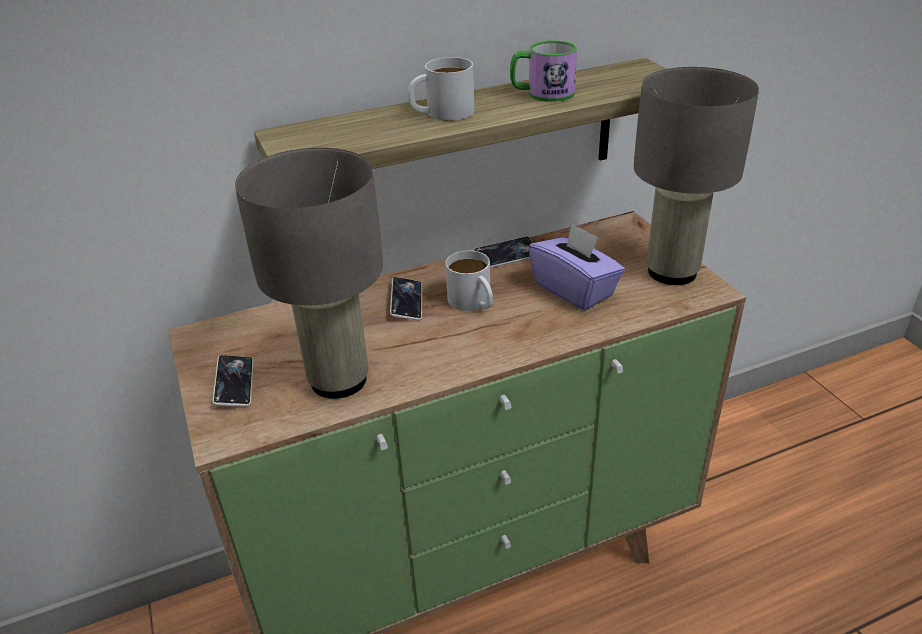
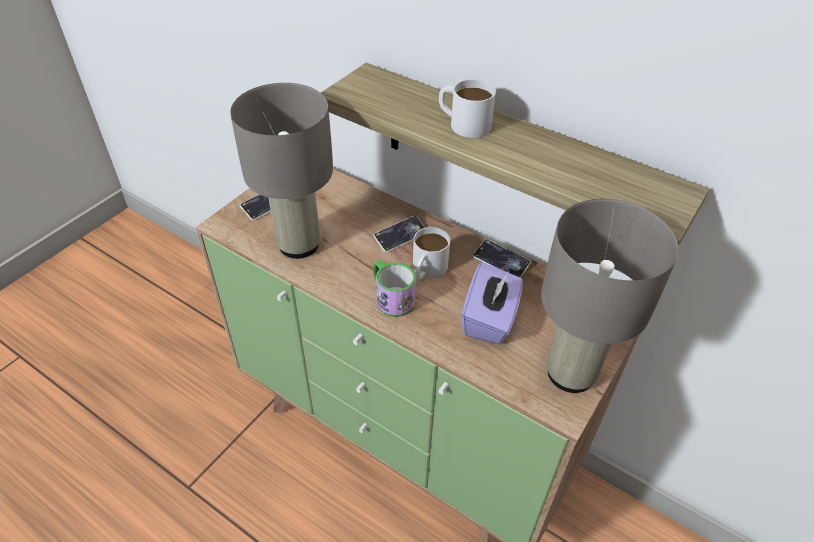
camera: 55 degrees right, 10 degrees up
(542, 94) = (551, 157): mug -> mug (391, 297)

